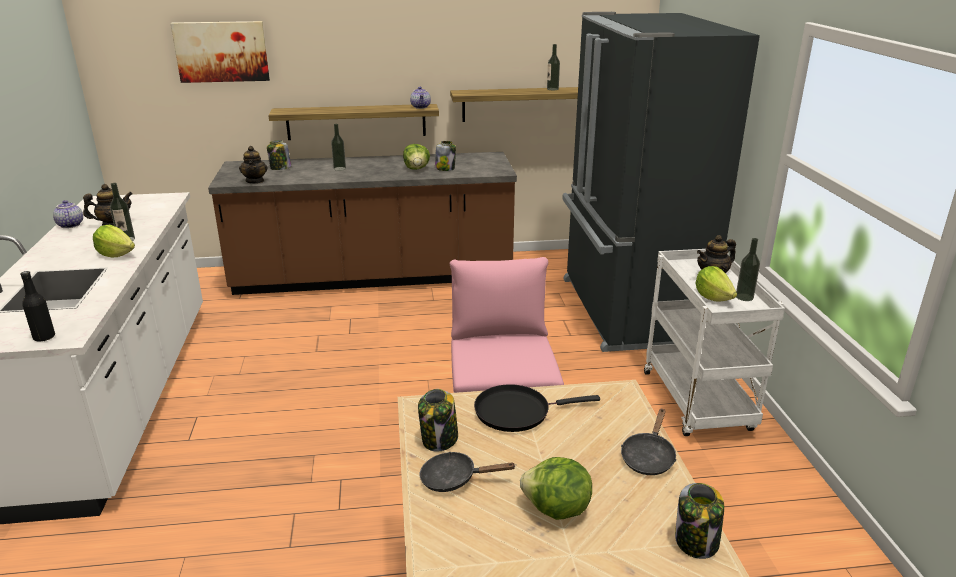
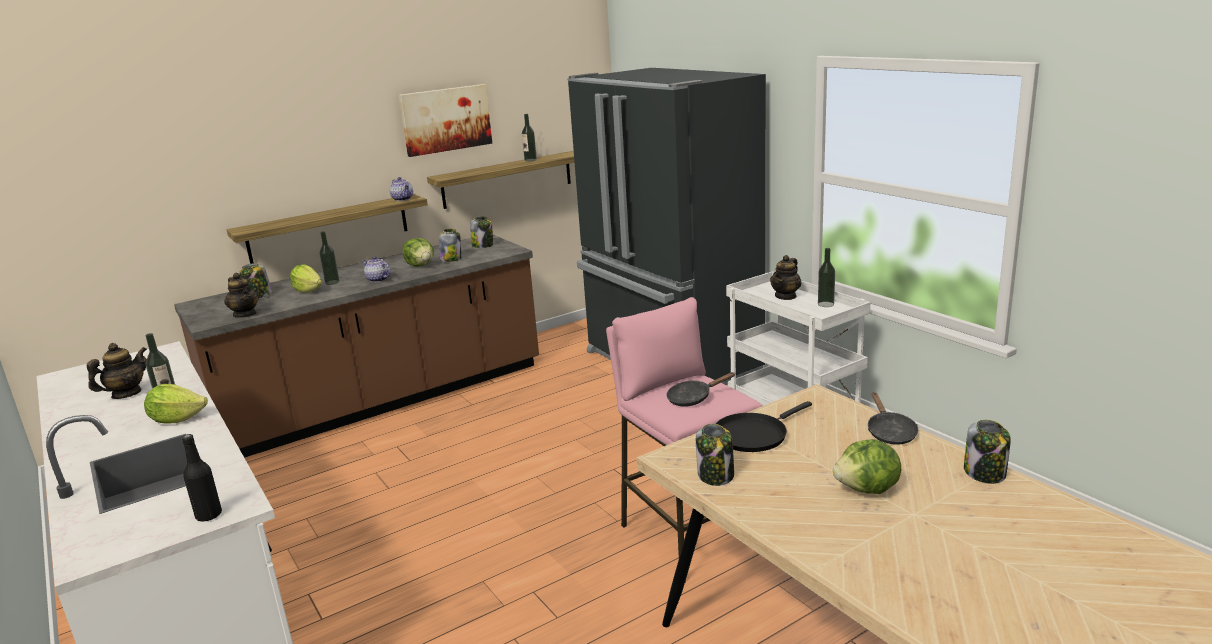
camera: 25 degrees left, 5 degrees down
(69, 225) = (62, 408): teapot -> teapot (377, 280)
(221, 51) = (155, 171): picture -> picture (446, 119)
(454, 479) = (764, 498): black frying pan -> black frying pan (693, 398)
(484, 161) = (483, 245): none -> jar
(713, 297) = (803, 310): lettuce -> lettuce (308, 290)

